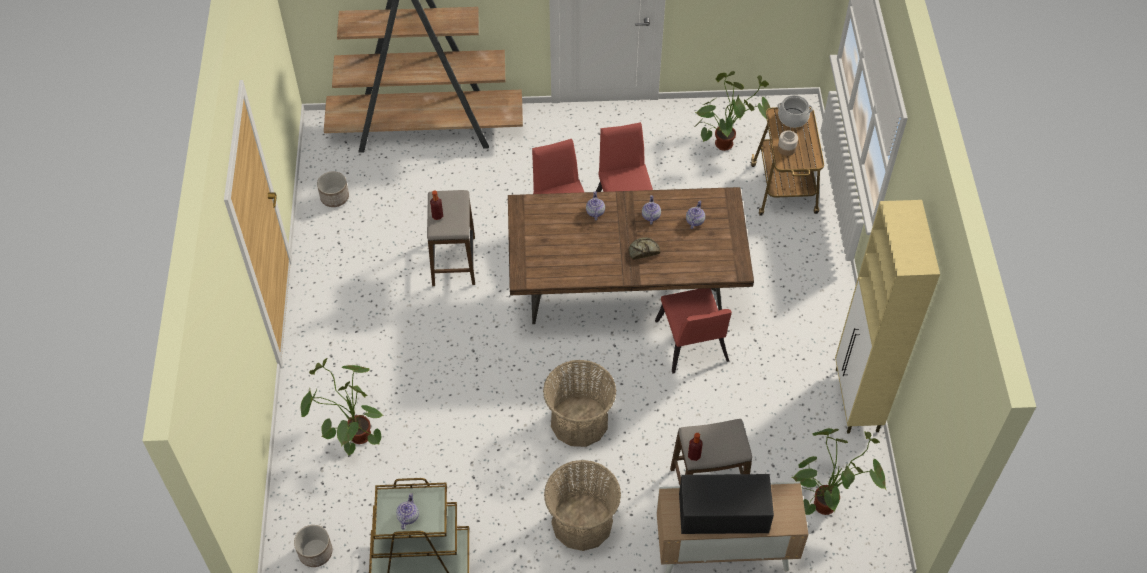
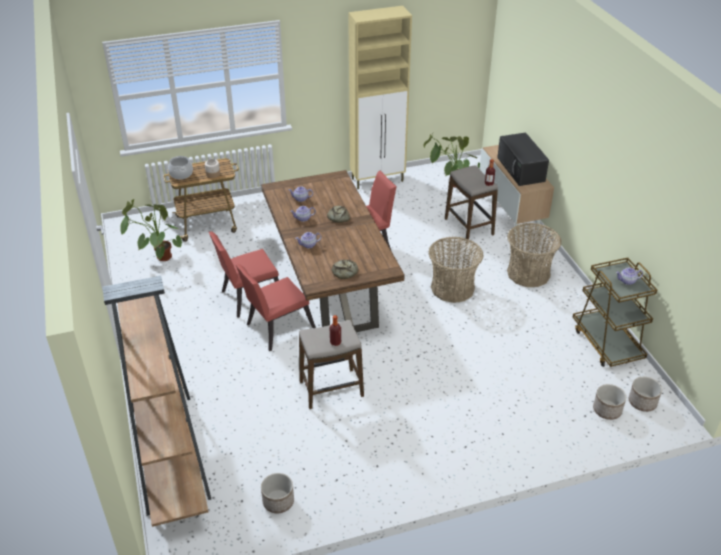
camera: 105 degrees left, 15 degrees down
(320, 509) = (607, 410): none -> planter
(351, 432) = (530, 411): potted plant -> none
(532, 236) = (345, 272): none -> bread

